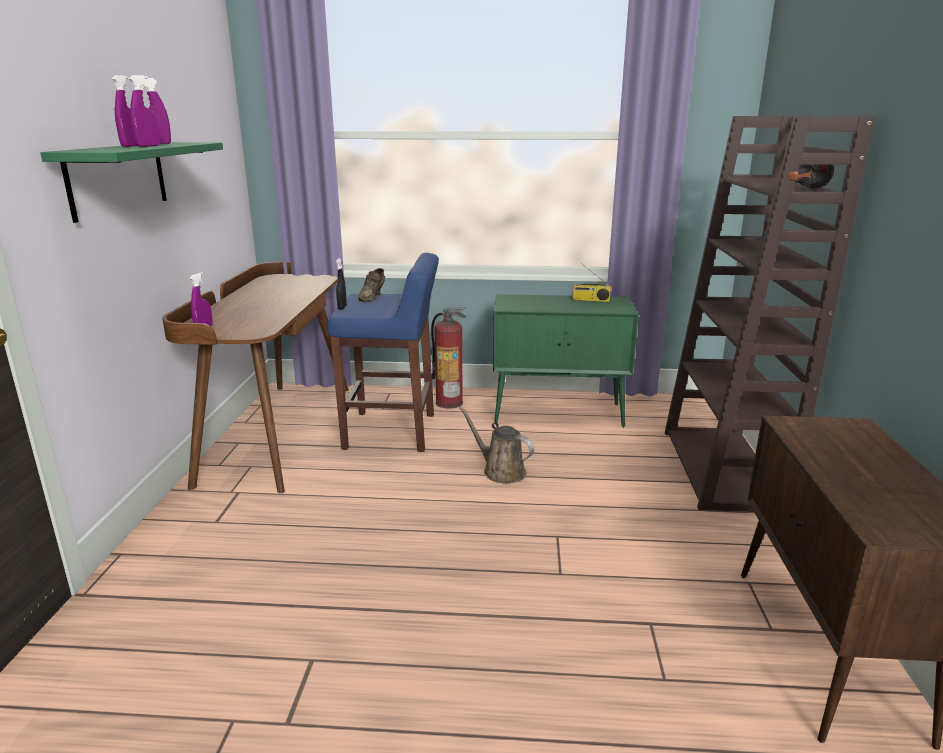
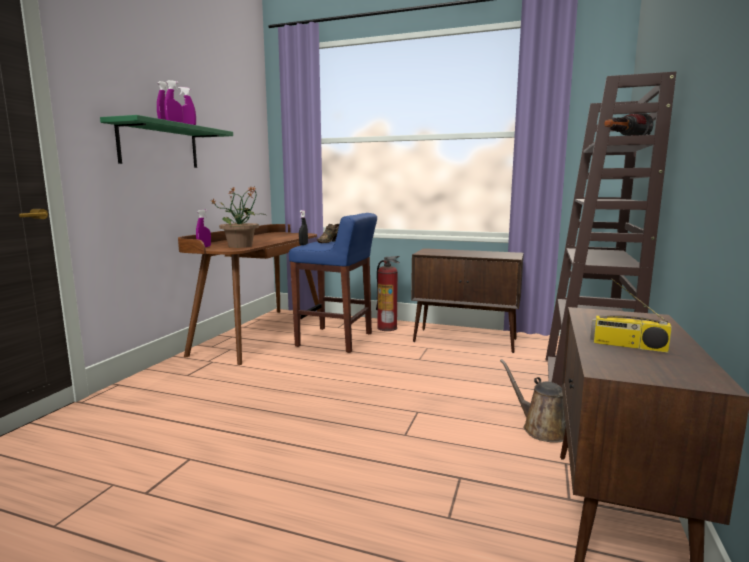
camera: 15 degrees right, 10 degrees down
(259, 322) = (241, 246): none -> potted plant
(500, 471) = (399, 369): brown watering can -> brown watering can (541, 429)
(559, 413) = (466, 340): green cabinet -> brown cabinet
(590, 300) = (490, 252): radio -> radio (627, 345)

